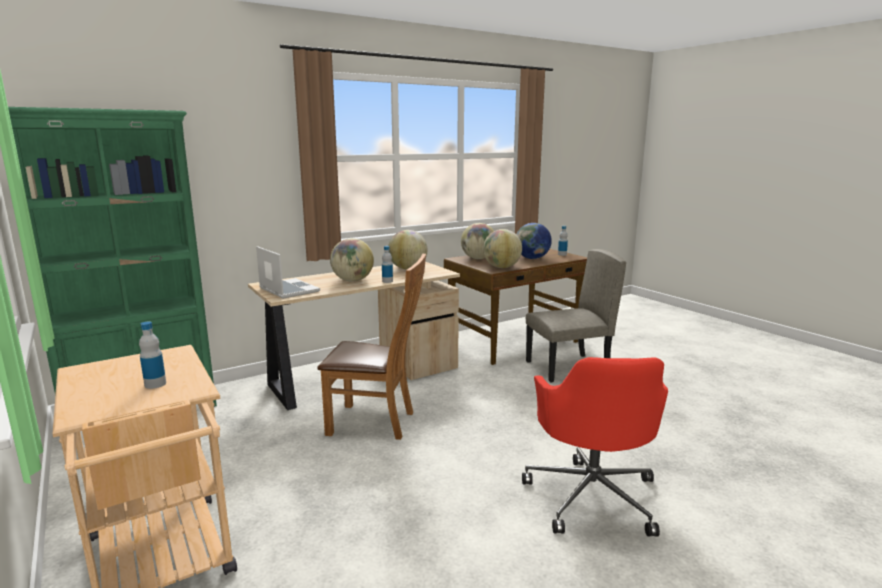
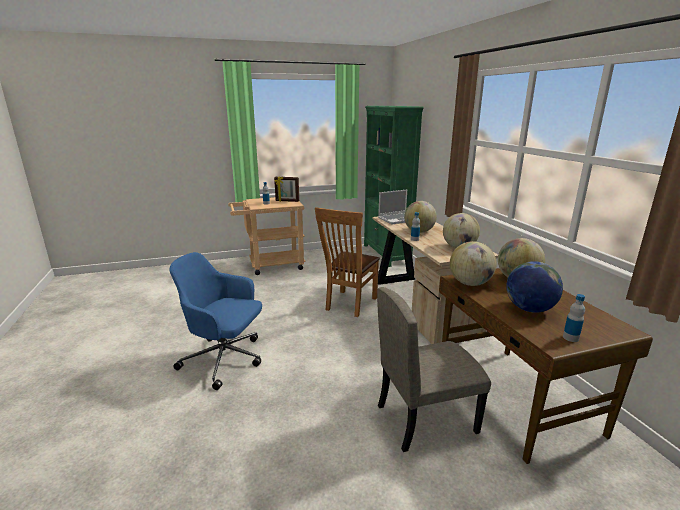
camera: 105 degrees right, 5 degrees up
(135, 365) = (287, 201): none -> picture frame
(568, 368) = (425, 418): beige chair -> beige chair turned 75 degrees clockwise
(592, 495) = (225, 360): red office chair -> blue office chair

